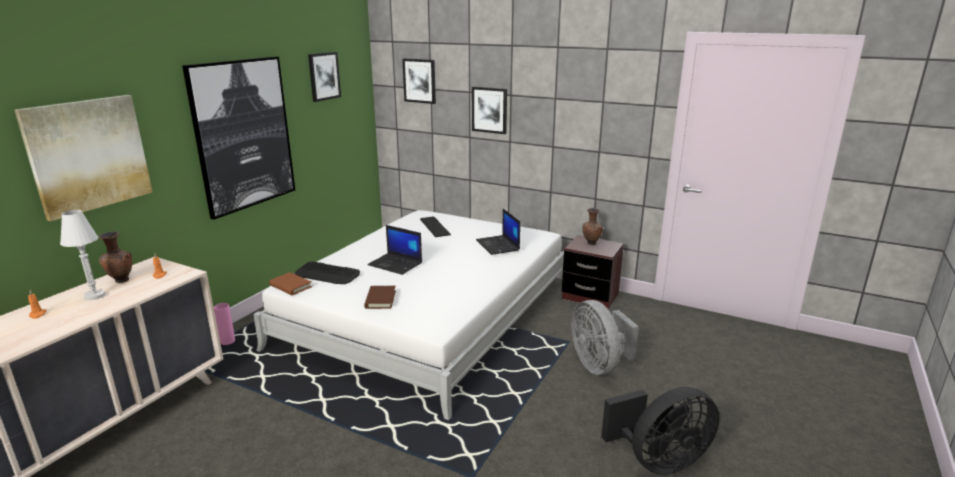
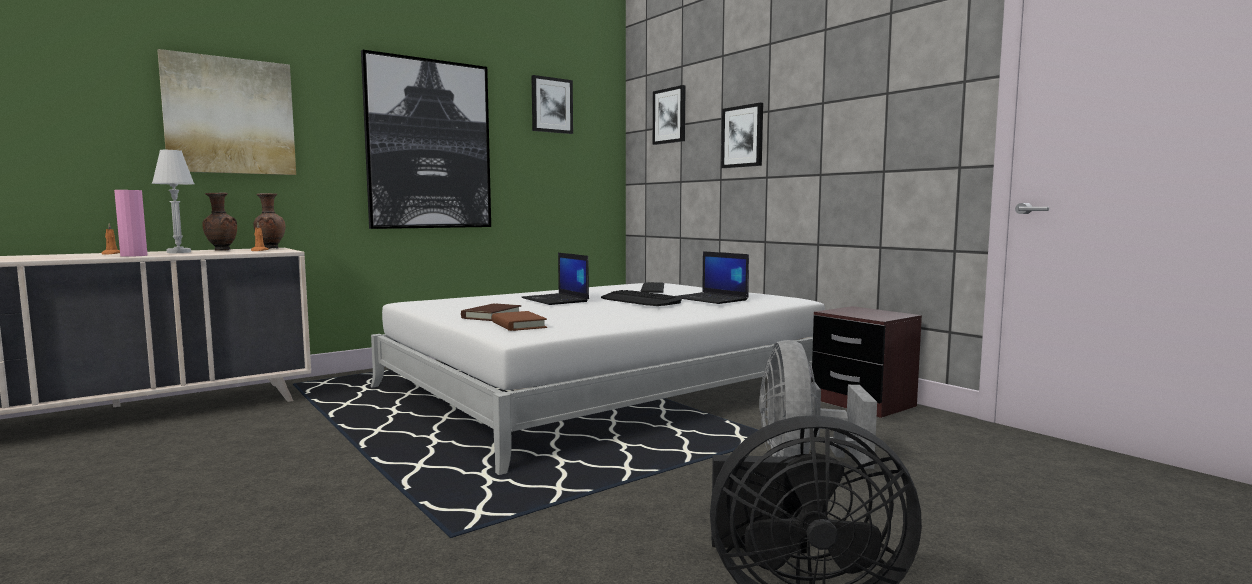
camera: 25 degrees right, 15 degrees down
(228, 342) = (354, 377): pink vase -> pink vase (134, 255)
(290, 286) = (414, 302): brown book -> brown book (518, 325)
(327, 274) = (467, 300): keyboard -> keyboard (640, 300)
(498, 245) = (712, 299): laptop -> laptop turned 45 degrees counterclockwise
(590, 243) = (862, 311): brown vase -> brown vase (270, 248)

